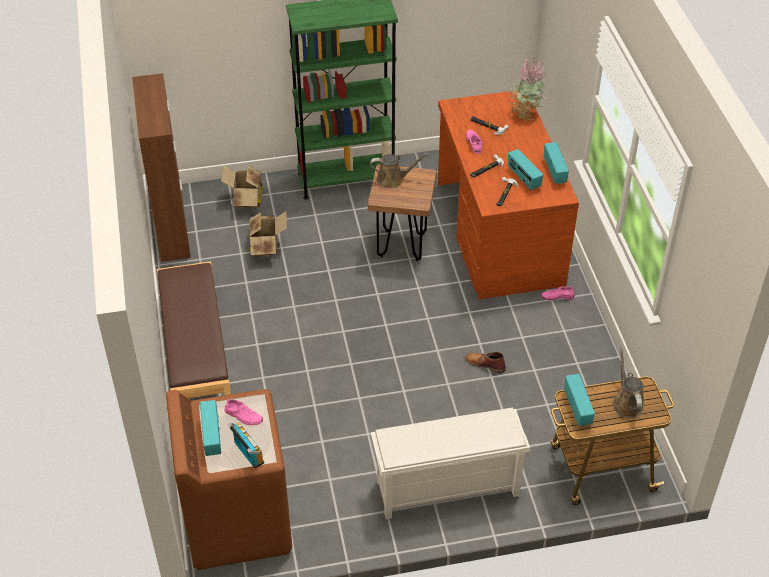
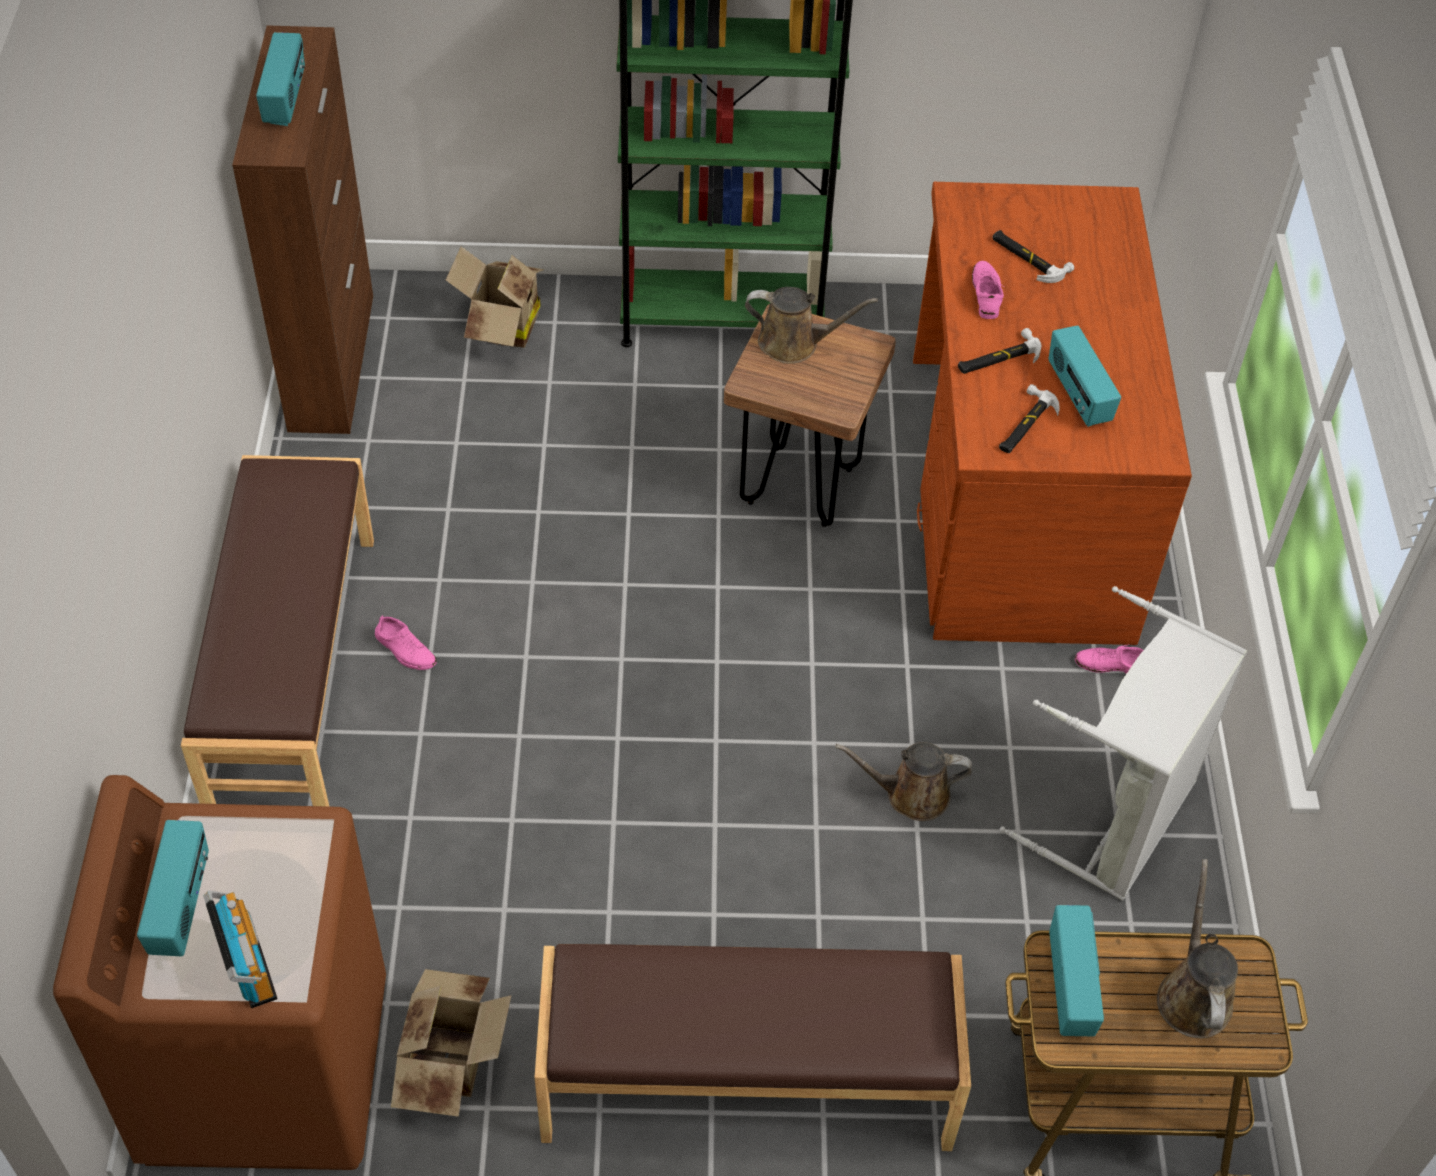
camera: 10 degrees right, 5 degrees up
(243, 416) = (268, 867): pink shoe -> pink shoe (405, 650)
(267, 246) = (515, 436): cardboard box -> cardboard box (453, 1060)
(446, 489) = (746, 1084): white shoe rack -> brown bench
(484, 363) = (911, 794): brown boot -> brown watering can
(524, 114) = (1118, 245): potted plant -> none
(555, 172) = (1154, 392): radio -> radio (286, 100)
(575, 357) = (1117, 819): none -> grey laundry basket

